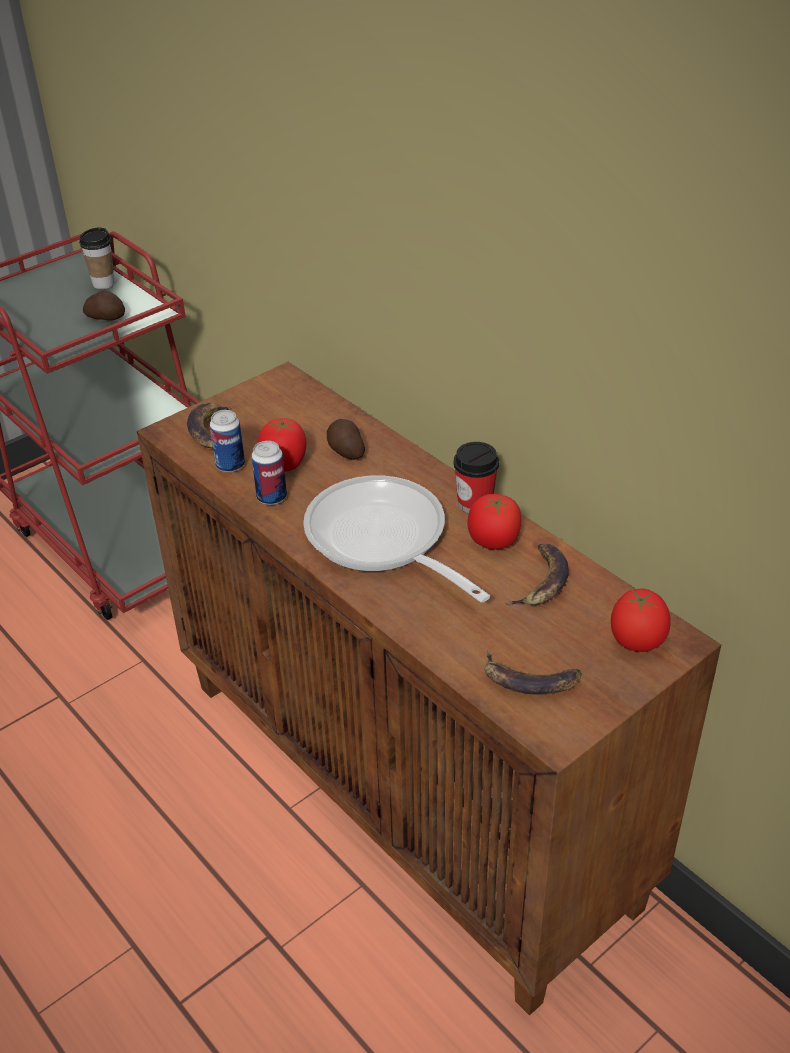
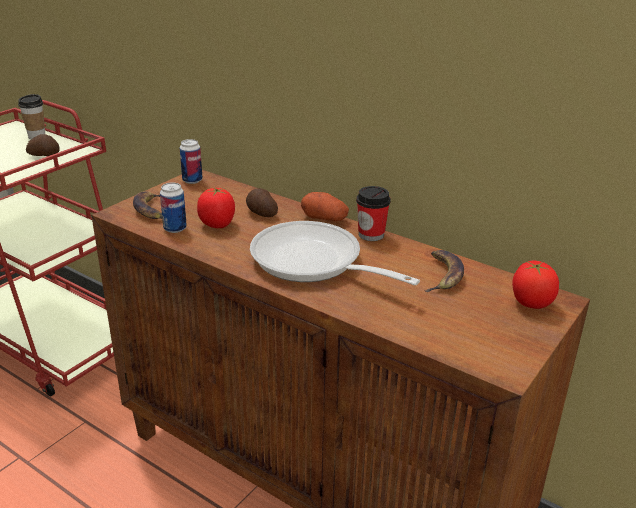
camera: 15 degrees left, 10 degrees down
(271, 497) = (215, 245): can -> can (192, 180)
(424, 468) = (324, 218): none -> potato
(493, 541) = (396, 255): tomato -> none
(530, 680) = (468, 336): banana -> none

